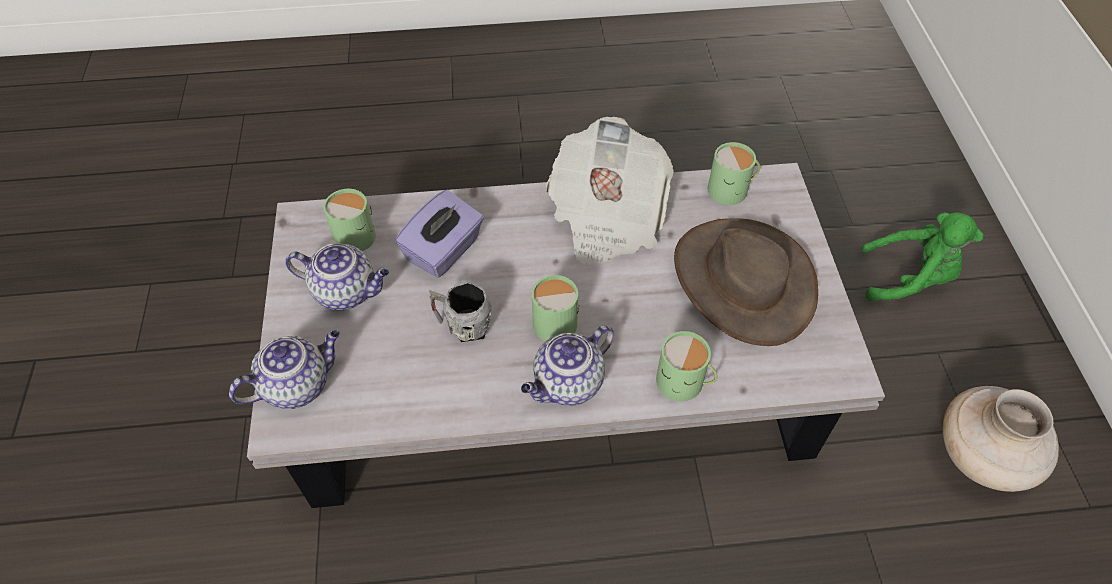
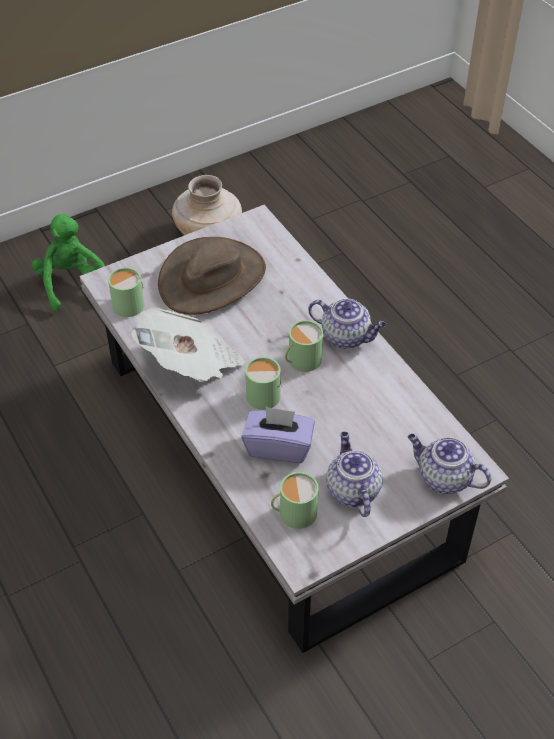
camera: 115 degrees left, 5 degrees down
(463, 326) = (337, 407): grey mug -> none
(684, 383) = (310, 285): green mug -> green mug (263, 393)

